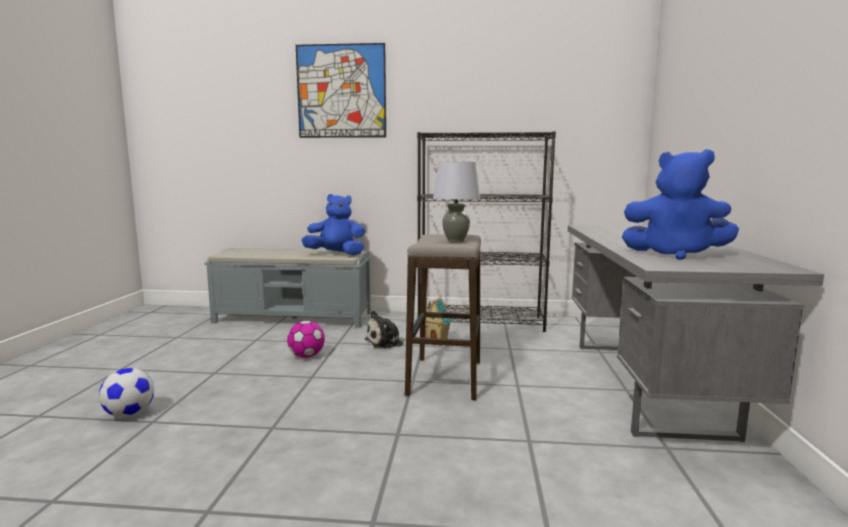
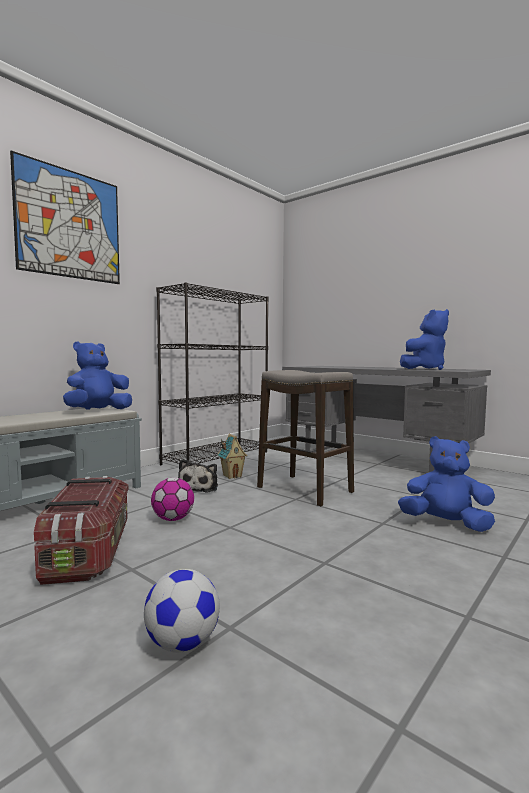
camera: 55 degrees left, 5 degrees down
(231, 355) = (89, 551): none -> storage box
(441, 470) = (445, 524): none -> blue plush toy
(455, 240) = (310, 372): grey table lamp -> none

